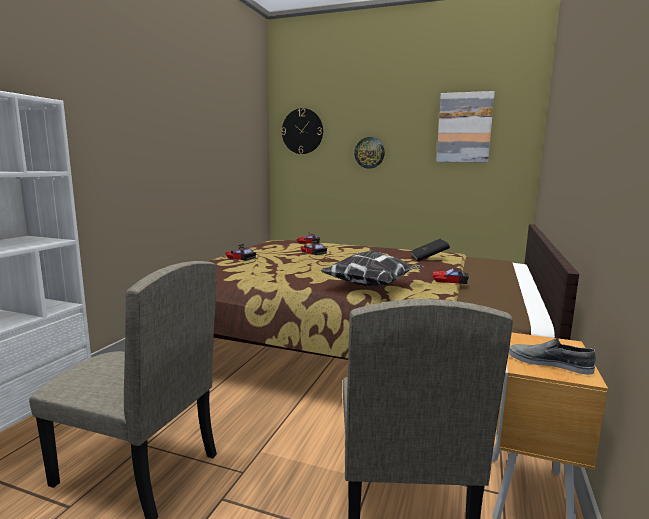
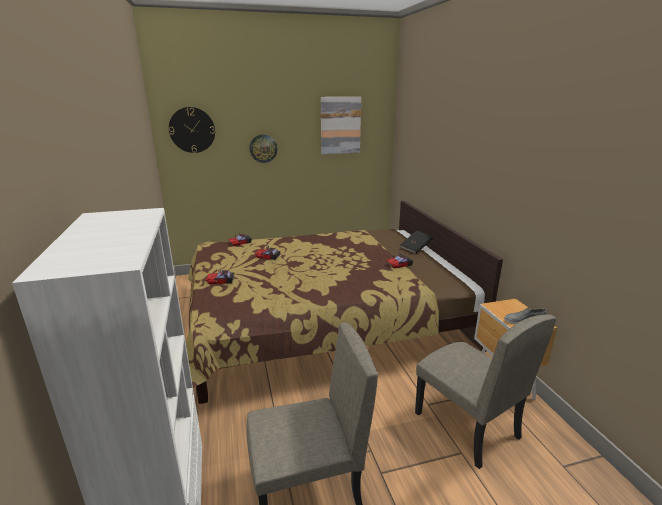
camera: 35 degrees left, 10 degrees up
(372, 286) = (366, 285): pillow -> none
(428, 258) = (355, 242): black book -> black book (415, 248)

